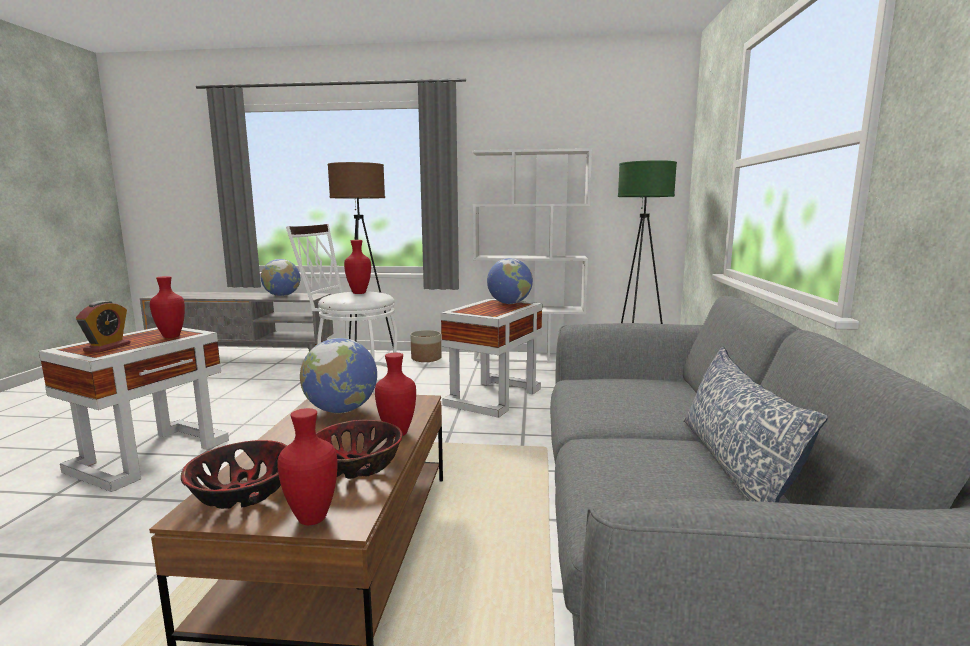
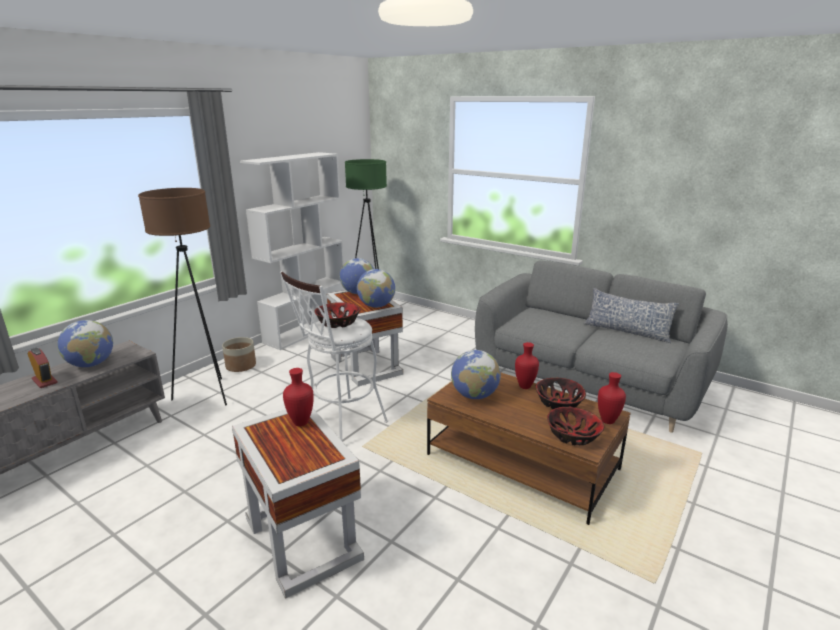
camera: 60 degrees left, 10 degrees up
(107, 347) = (308, 454): alarm clock -> alarm clock (44, 381)
(359, 293) = (338, 323): red vase -> bowl
(482, 312) = (376, 306): none -> globe

